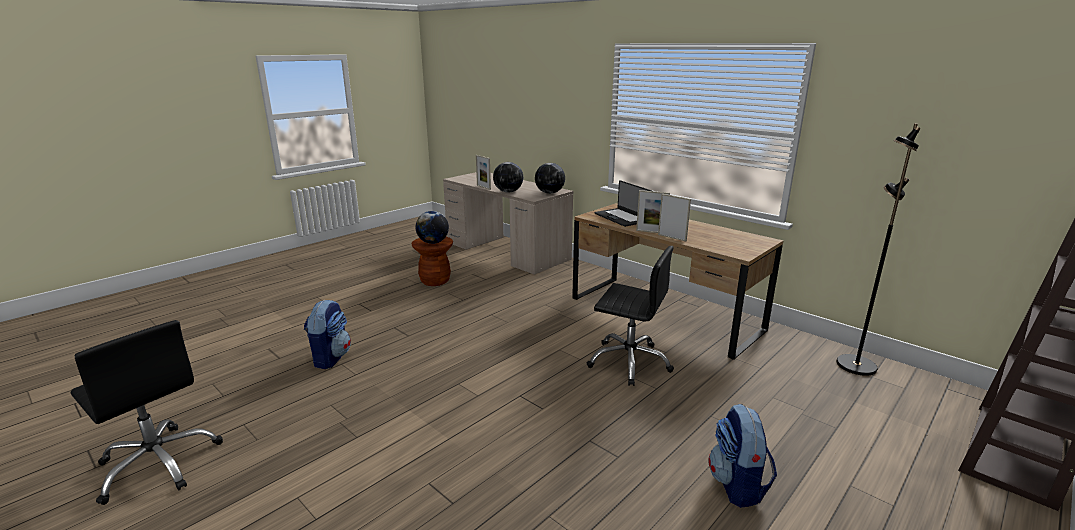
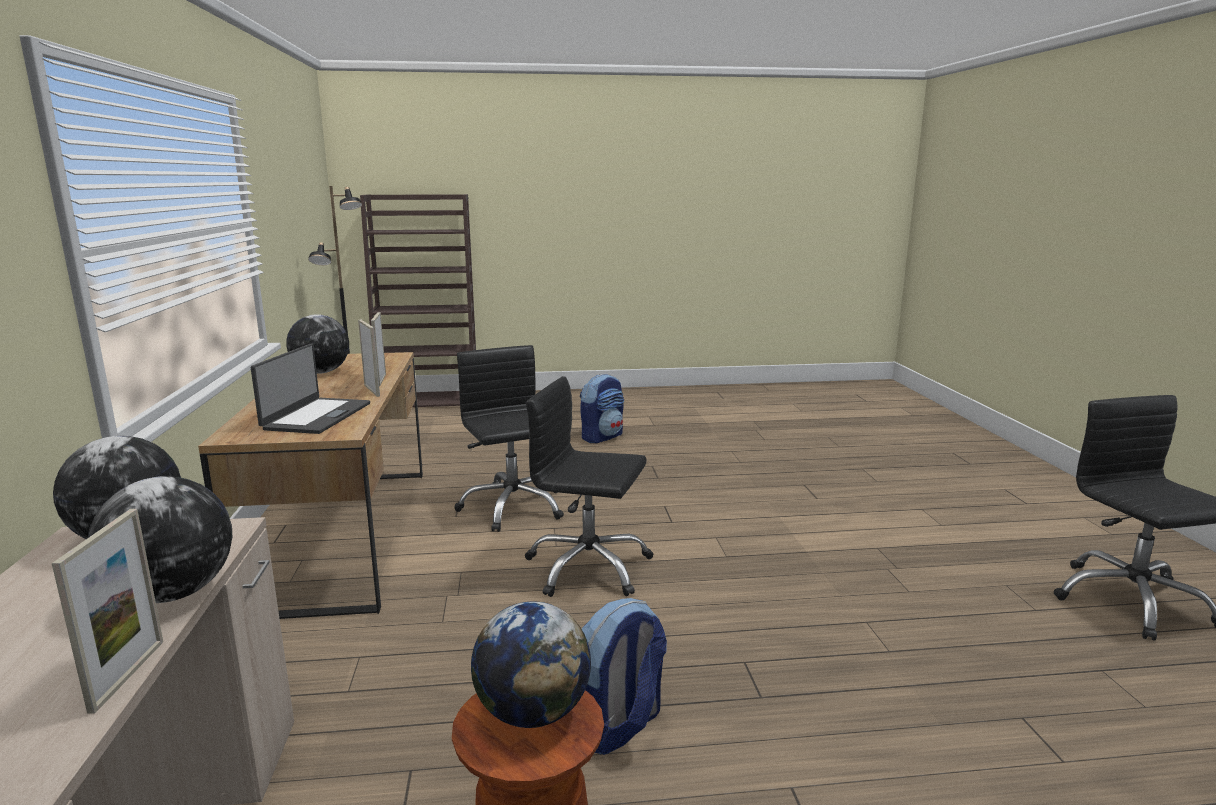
camera: 140 degrees left, 5 degrees down
(330, 357) = (909, 672): backpack -> backpack (618, 727)
(524, 345) = (588, 567): none -> black office chair
(716, 233) = (321, 372): none -> globe

